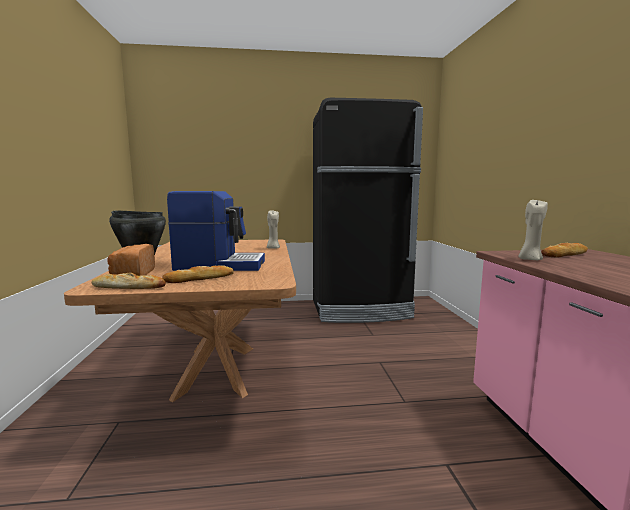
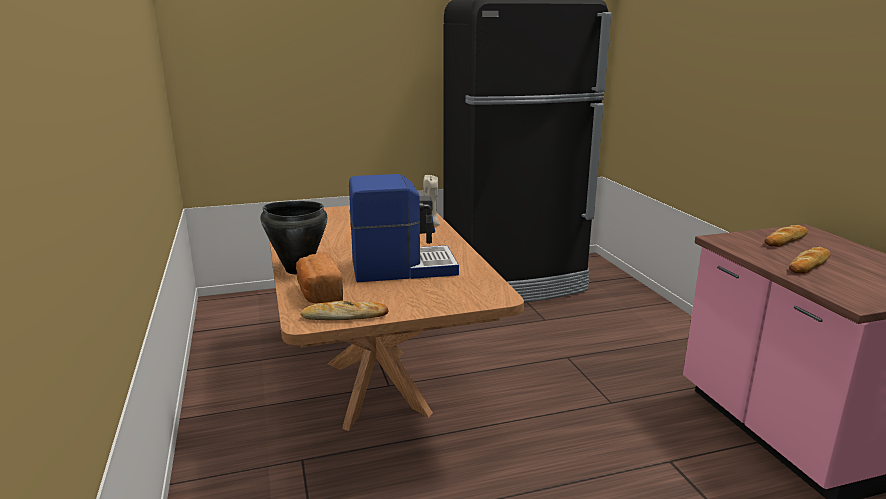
camera: 10 degrees left, 10 degrees up
(200, 279) = (408, 295): bread -> bread (809, 264)
(529, 259) = (754, 252): beige candle -> none

